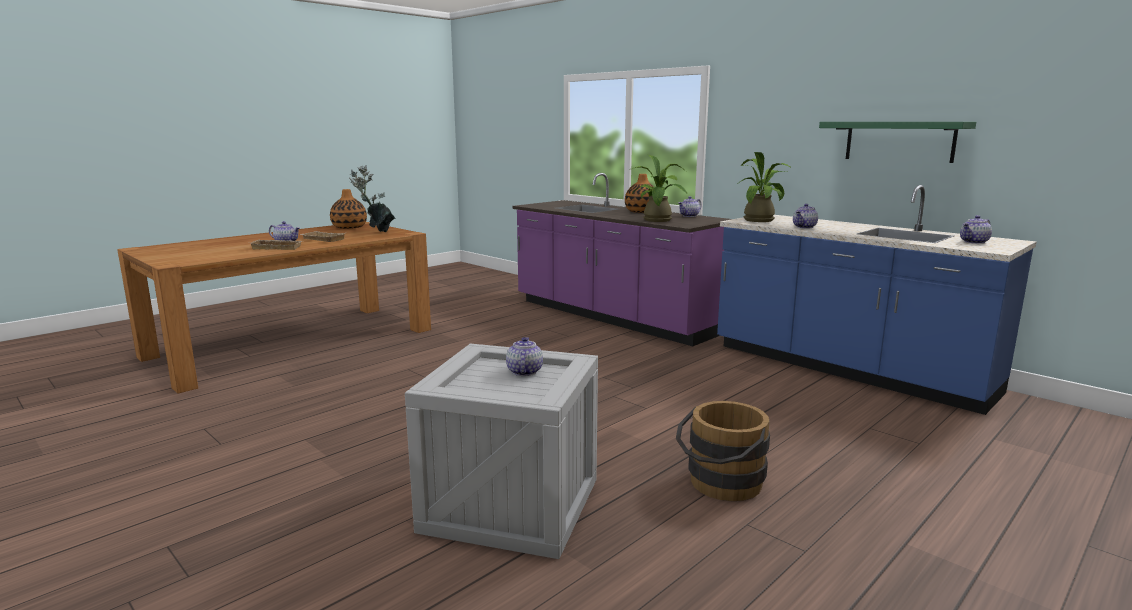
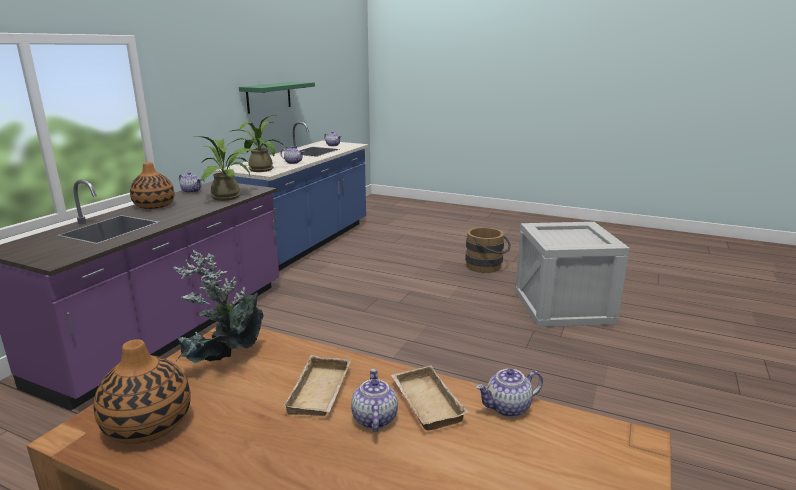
camera: 110 degrees left, 5 degrees up
(524, 371) = (557, 237): teapot -> teapot (508, 408)

